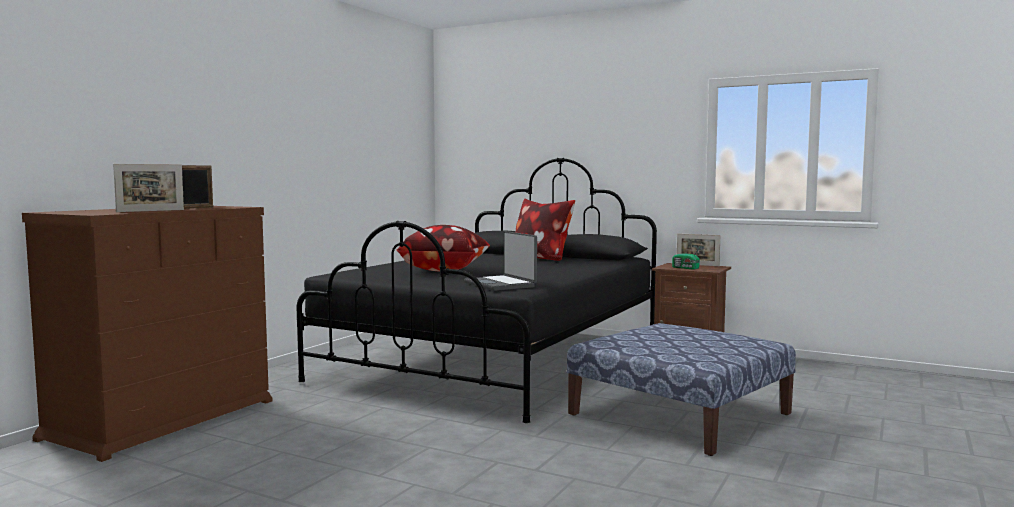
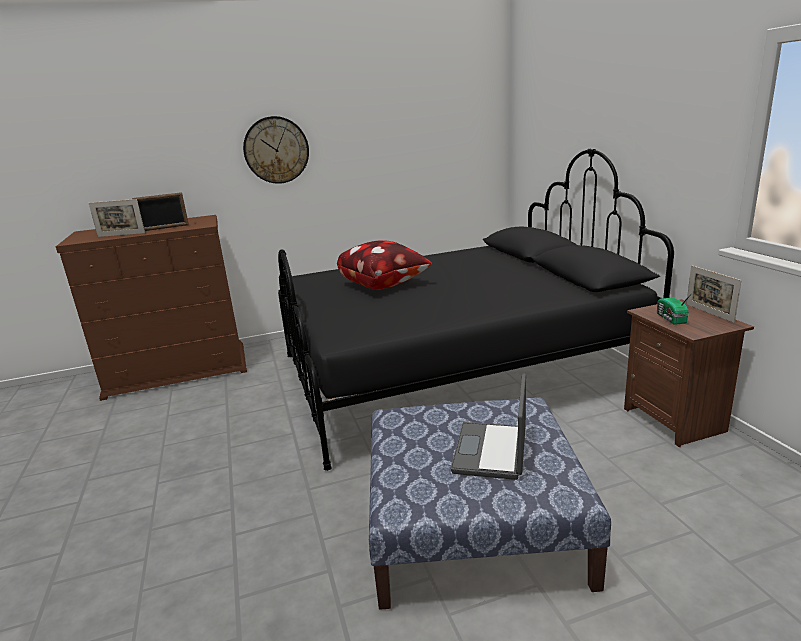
camera: 45 degrees right, 15 degrees up
(260, 136) = (276, 150): none -> wall clock
(501, 284) = (352, 325): laptop -> laptop (492, 451)
(540, 258) = (522, 273): pillow -> none

